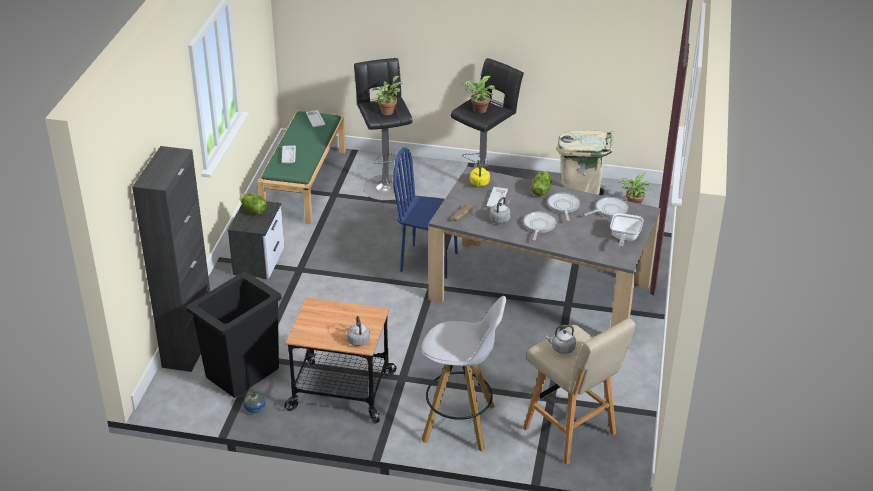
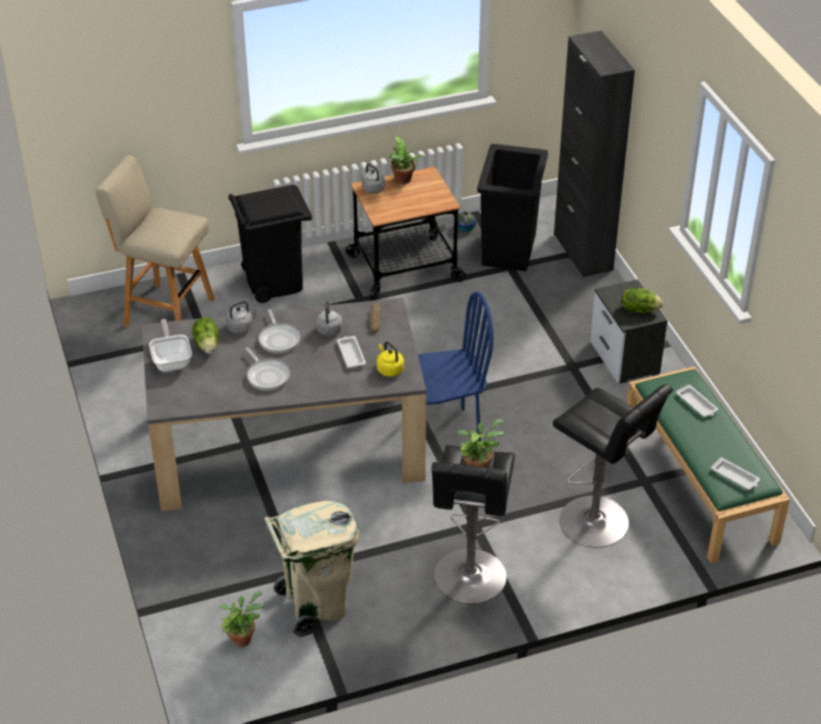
camera: 150 degrees right, 5 degrees up
(387, 111) = (593, 414): potted plant -> potted plant (404, 181)
(460, 424) = (274, 282): white stool -> black trash can
(540, 191) = (309, 387): lettuce -> lettuce (207, 344)
(561, 348) = (174, 224): grey kettle -> grey kettle (241, 327)
(609, 210) = (209, 392): frying pan -> none

